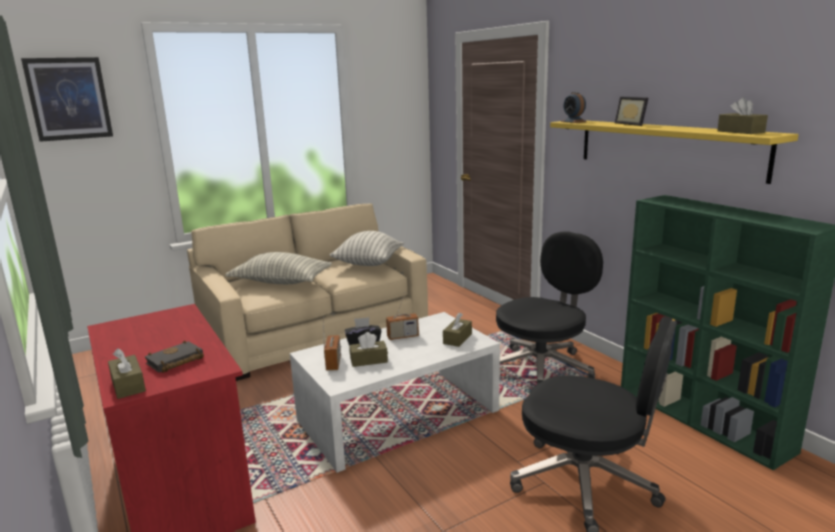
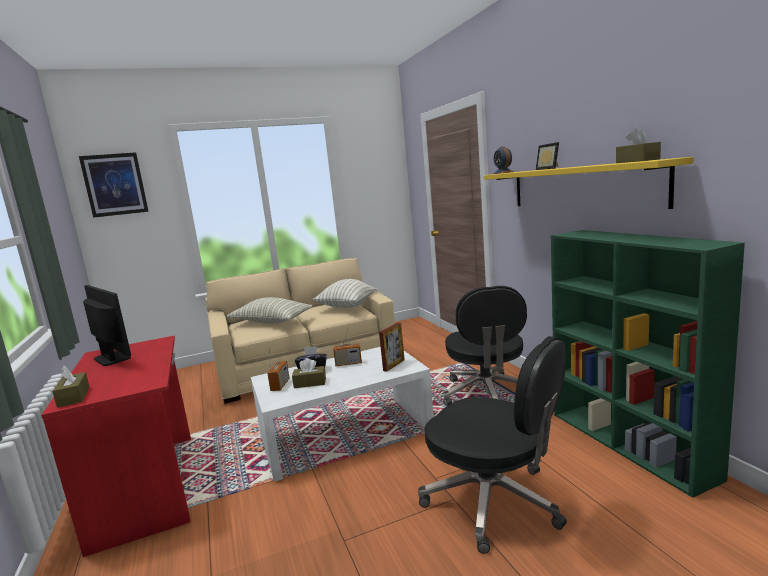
camera: 10 degrees right, 5 degrees down
(135, 334) = (112, 358): none -> monitor
(174, 362) = (122, 379): black book -> none
(457, 338) = (394, 365): brown tissue box -> picture frame
(543, 368) = (487, 395): black office chair -> black office chair turned 120 degrees clockwise

